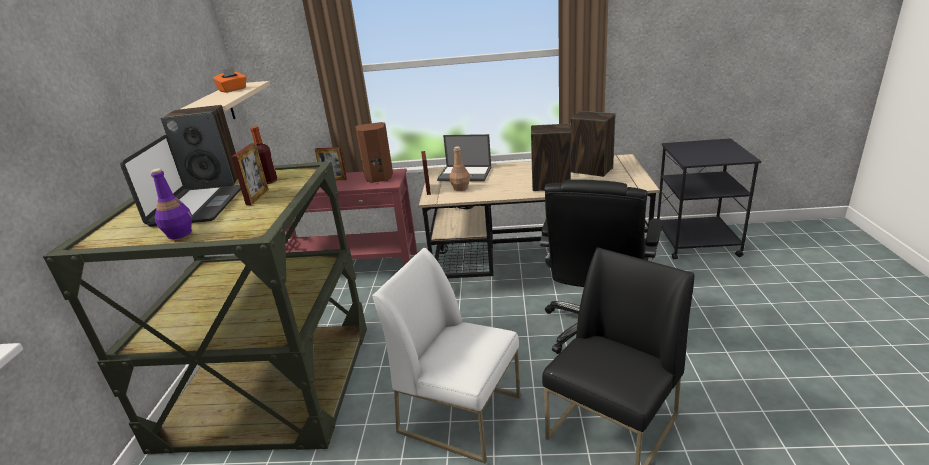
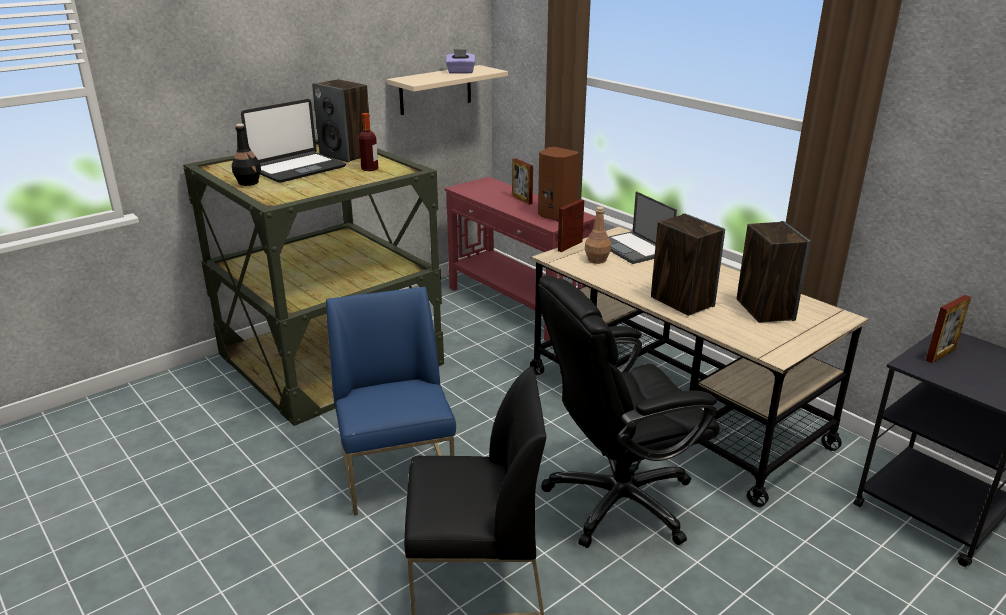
camera: 45 degrees right, 0 degrees up
(179, 234) = (248, 182): purple bottle -> black bottle
(233, 90) = (460, 72): orange tissue box -> purple tissue box
(257, 197) = (337, 178): picture frame -> picture frame (940, 354)
(461, 413) = (397, 472): white chair -> blue chair

